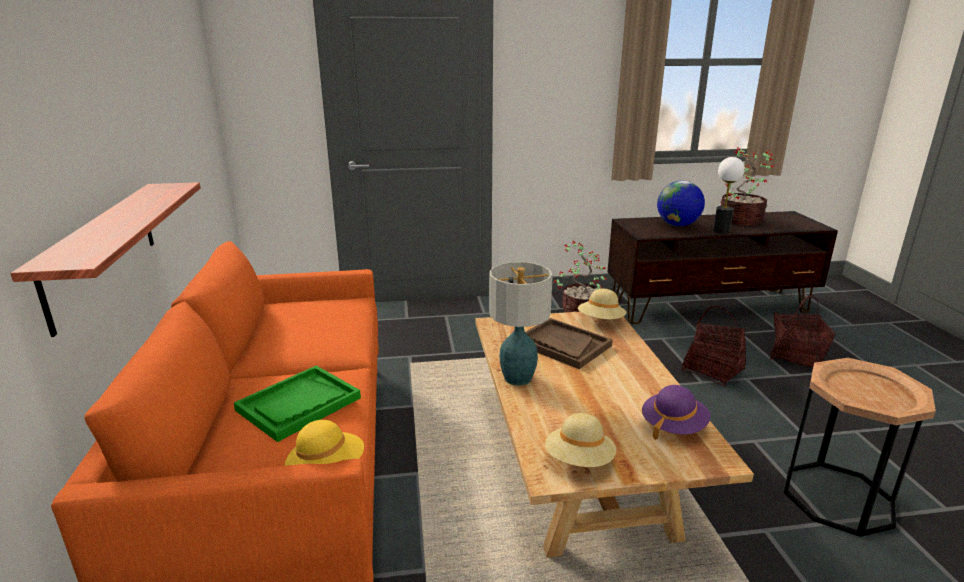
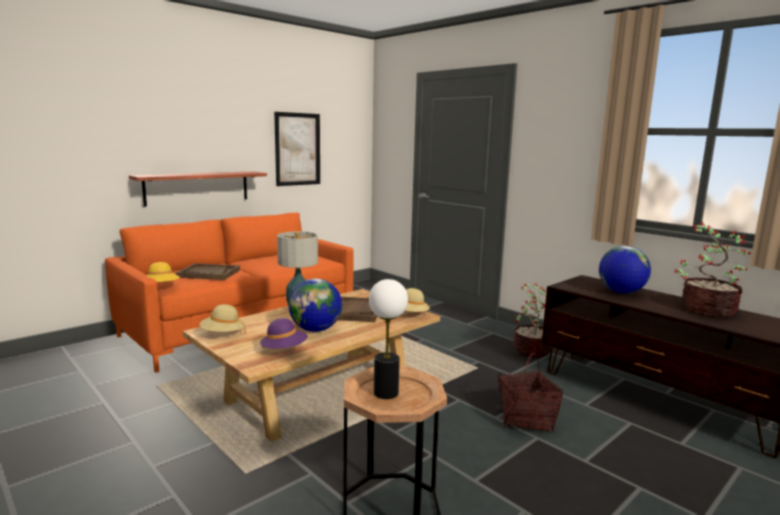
camera: 55 degrees right, 10 degrees down
(172, 123) = (297, 149): none -> picture
(298, 404) = (208, 273): green tray -> brown tray
(612, 387) = (316, 330): none -> globe
(721, 231) = (646, 306): table lamp -> table lamp (386, 393)
(796, 356) = (635, 460): basket -> none

